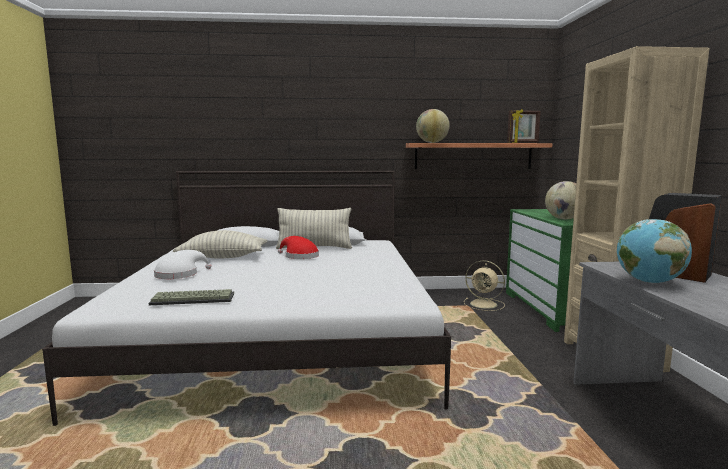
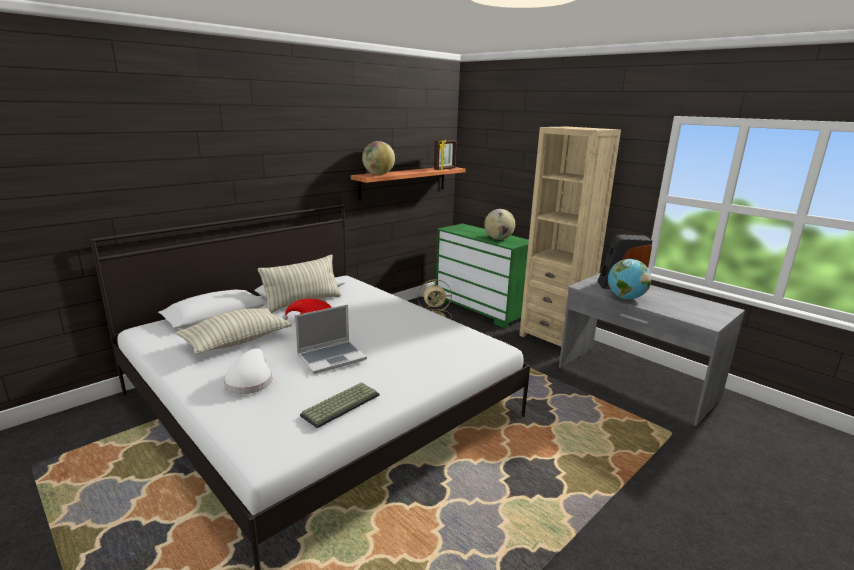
camera: 40 degrees left, 10 degrees up
(255, 275) = (332, 357): none -> laptop

